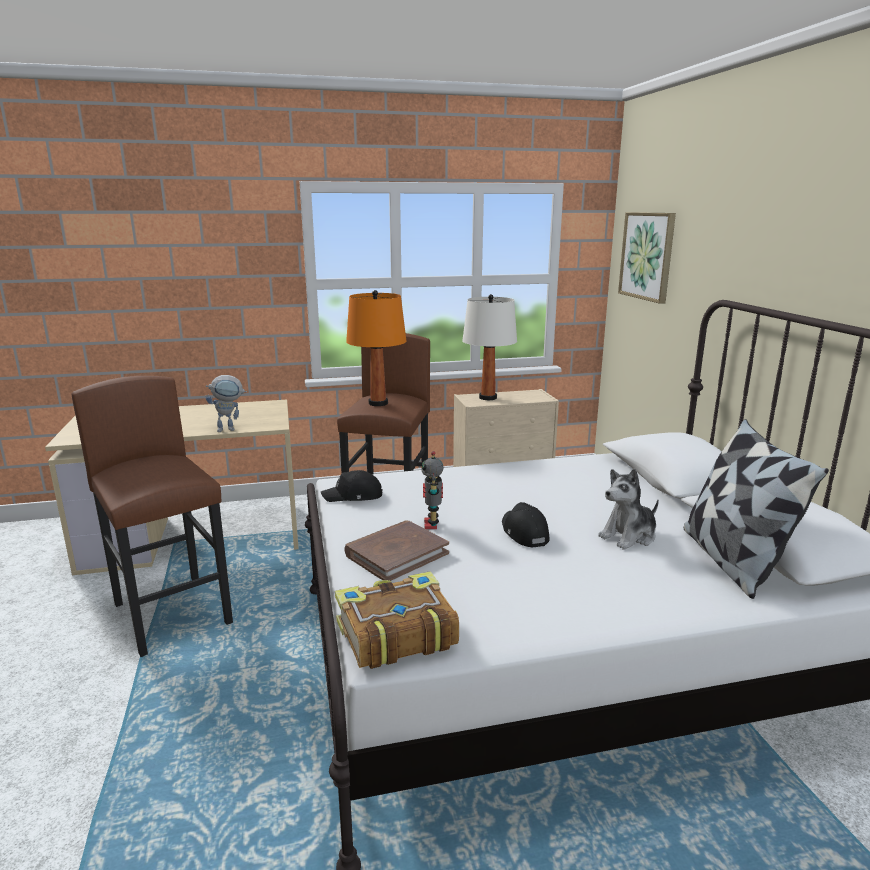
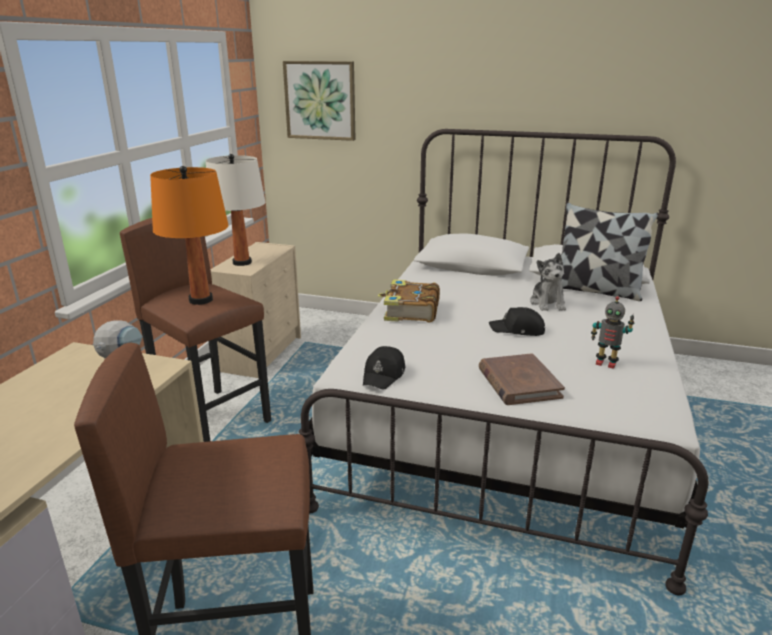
camera: 60 degrees left, 5 degrees up
(394, 634) = (645, 411): book -> book (410, 311)
(432, 524) = (476, 356): toy robot -> toy robot (606, 363)

